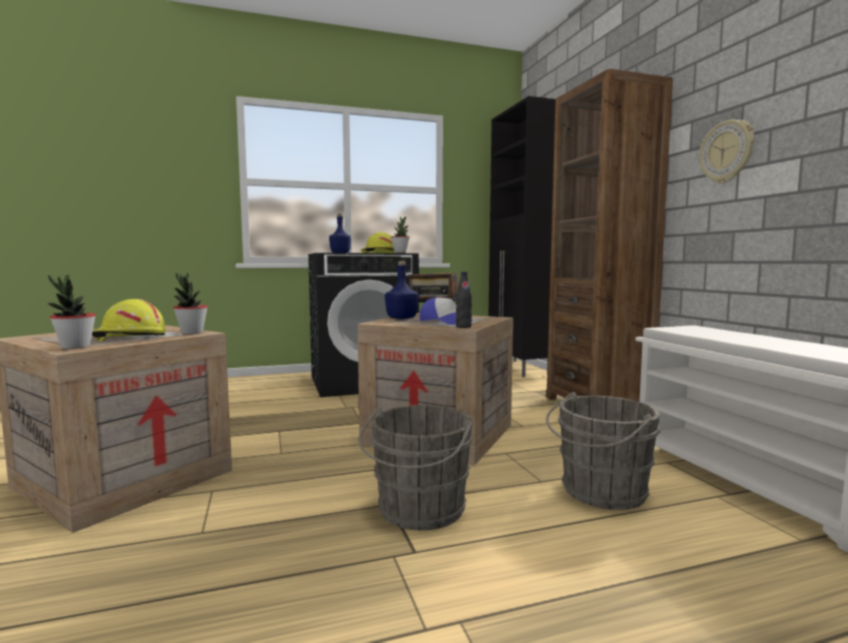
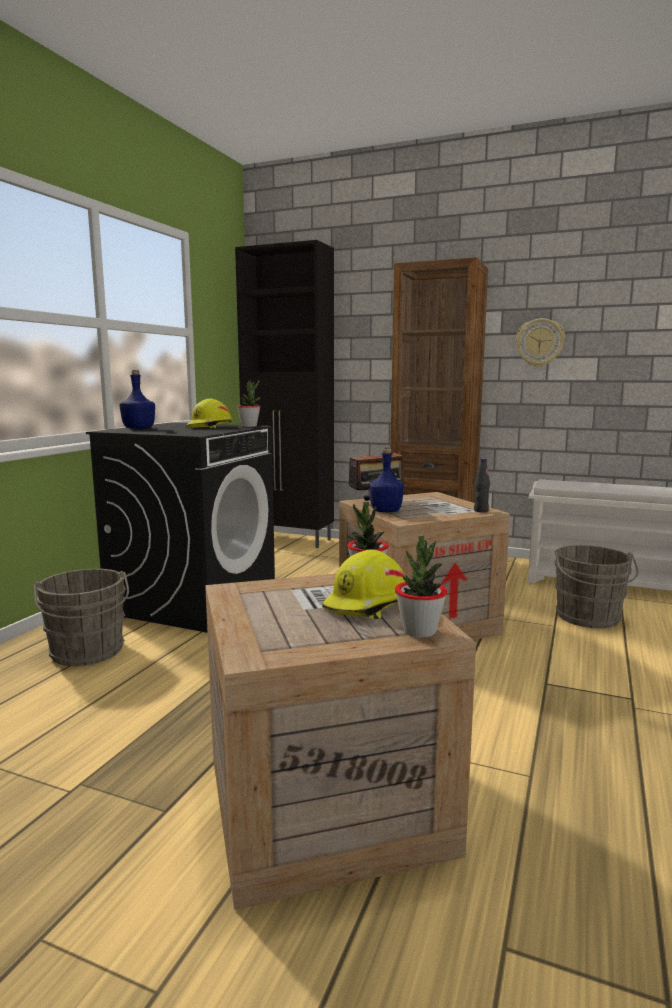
camera: 50 degrees left, 5 degrees up
(419, 511) = (568, 677): grey bucket -> grey bucket (87, 653)
(445, 322) = (438, 508): cap -> none

